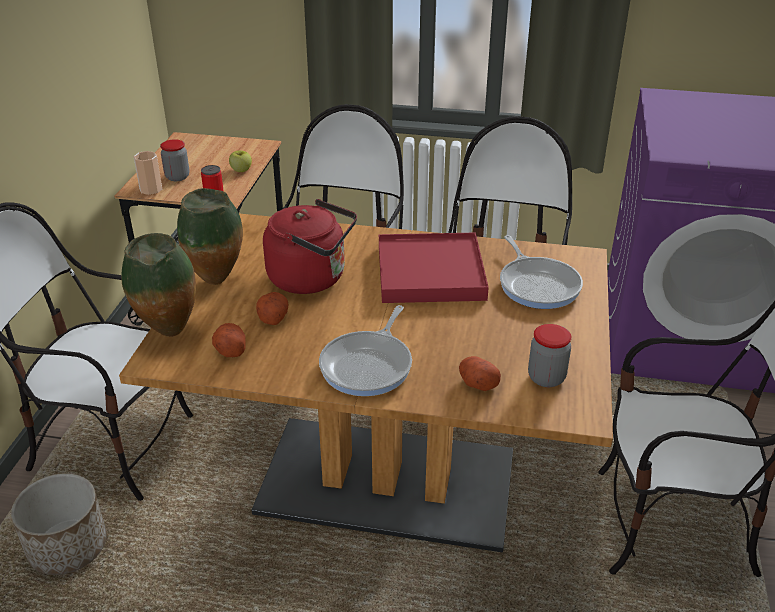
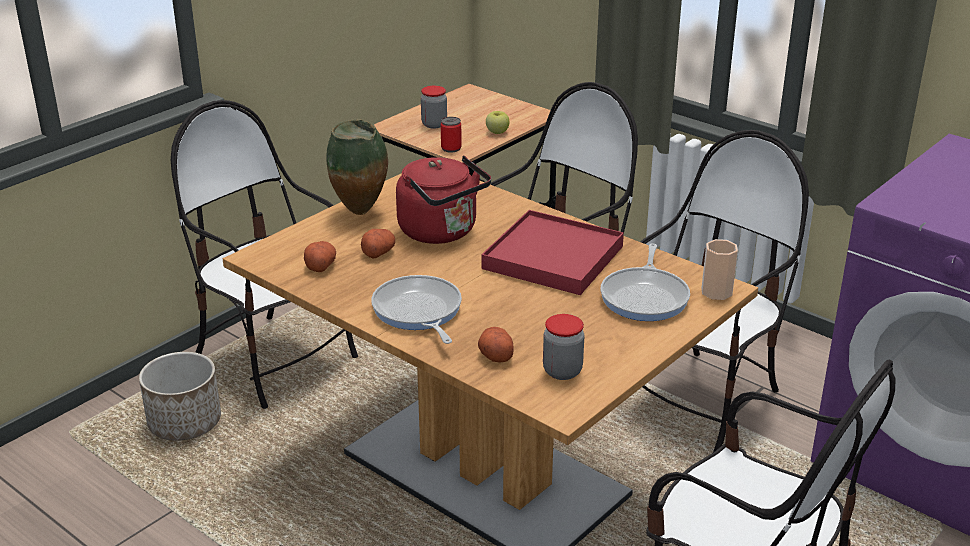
camera: 30 degrees right, 5 degrees down
(151, 189) = (401, 130): cup -> cup (716, 292)
(169, 334) = (285, 241): vase -> none
(369, 365) = (418, 312): frying pan -> frying pan turned 105 degrees clockwise

